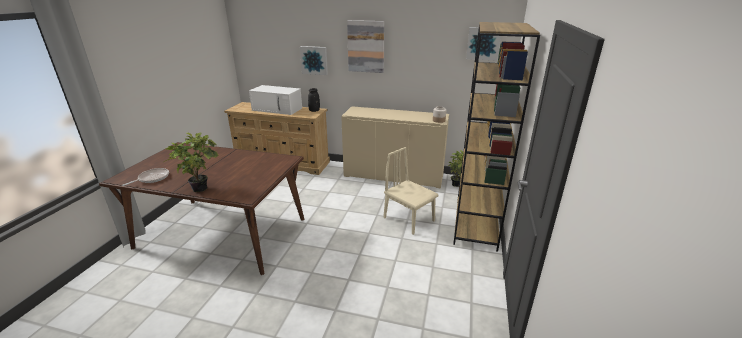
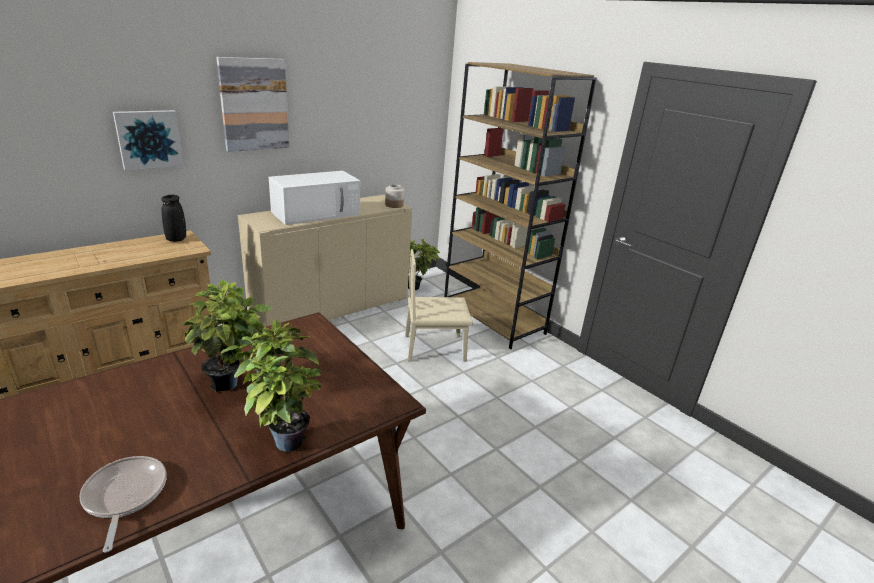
camera: 55 degrees left, 0 degrees up
(225, 166) = (231, 386): none -> potted plant
(278, 109) = (90, 256): white microwave -> white microwave (317, 213)
(483, 43) = (415, 90): picture -> none

